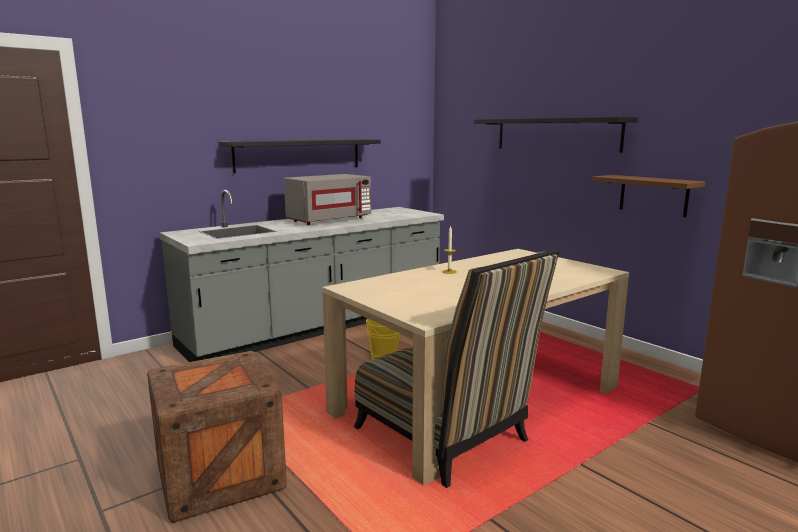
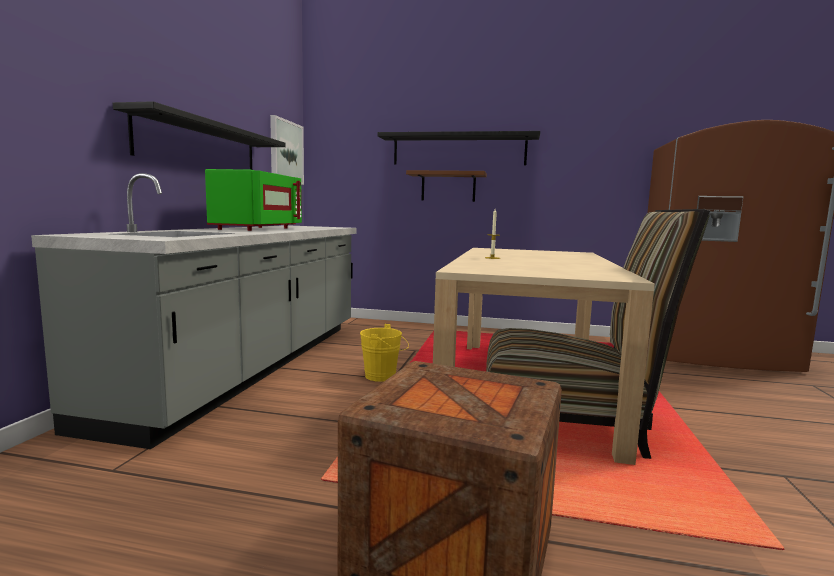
camera: 40 degrees left, 5 degrees down
(329, 220) = (258, 229): grey microwave -> green microwave
(405, 140) = (286, 152): none -> picture
(653, 195) = (555, 199): brown shelf -> brown shelf (448, 187)

